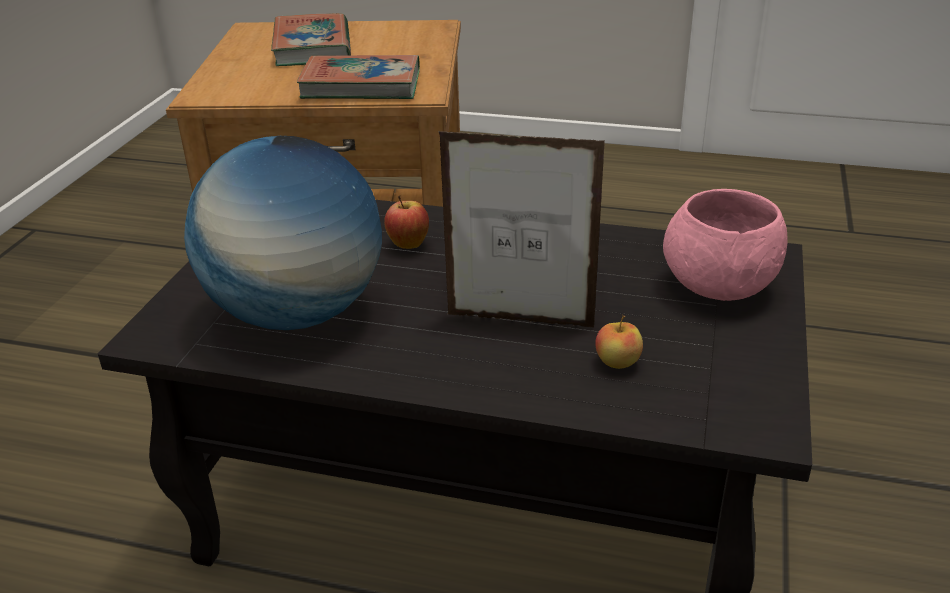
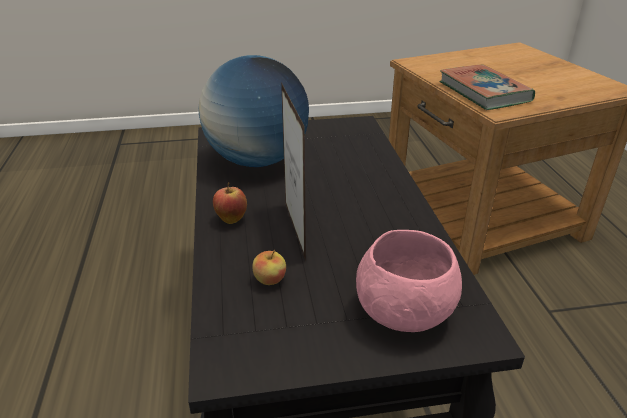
camera: 65 degrees right, 0 degrees up
(312, 47) = (517, 67): book -> none
(408, 245) = (350, 172): apple -> apple (231, 220)

